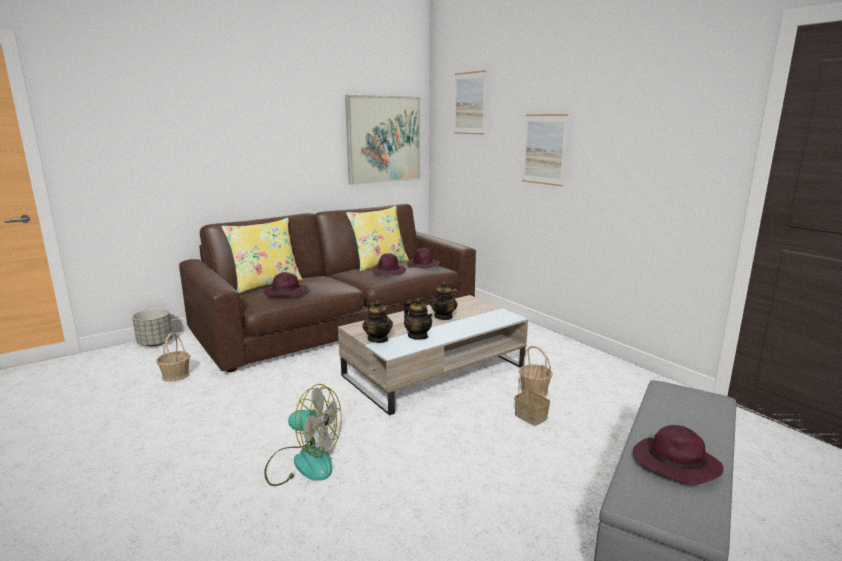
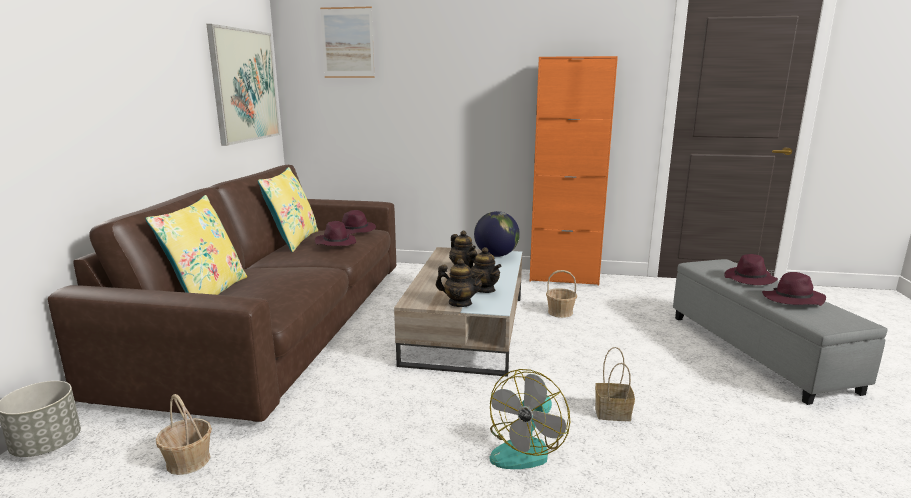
camera: 45 degrees left, 0 degrees up
(285, 293) = (281, 292): purple hat -> purple hat (750, 279)
(303, 462) = (526, 448): fan -> fan turned 150 degrees clockwise
(418, 336) = (484, 289): teapot -> teapot turned 45 degrees clockwise
(496, 315) = (496, 255): none -> globe
(532, 417) = (594, 330): basket -> basket (613, 412)
(544, 149) = (461, 90): picture -> none
(606, 364) = (563, 278): none -> orange cabinet

